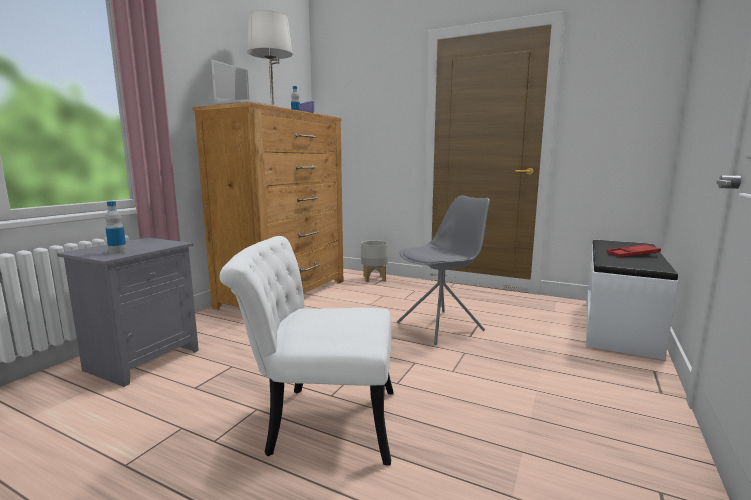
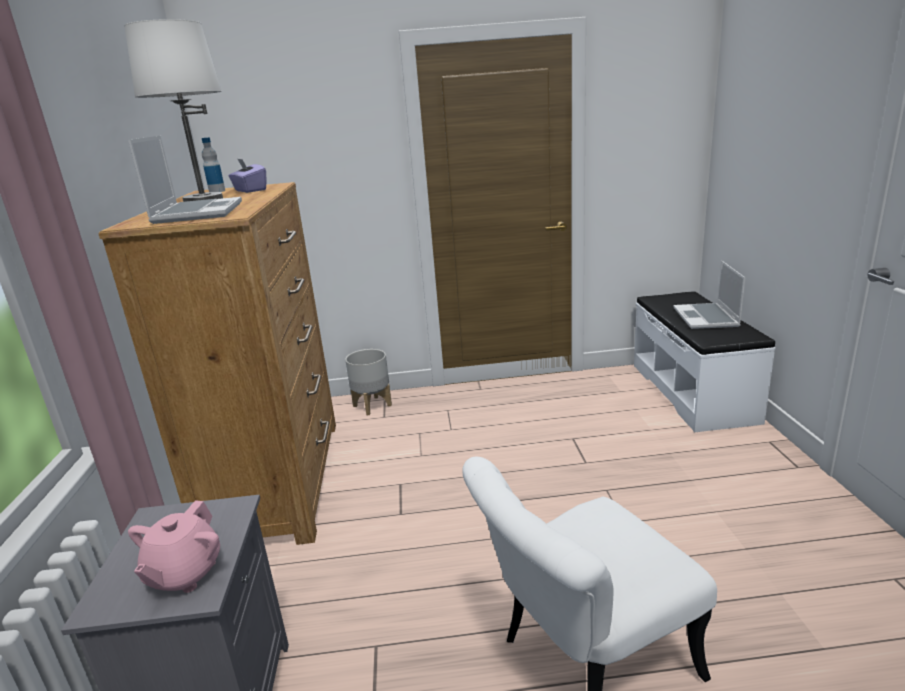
camera: 30 degrees left, 10 degrees up
(117, 252) = (184, 574): bottle -> pink teapot
(441, 326) = (542, 460): grey chair -> none
(632, 254) = (706, 318): red tray -> laptop

